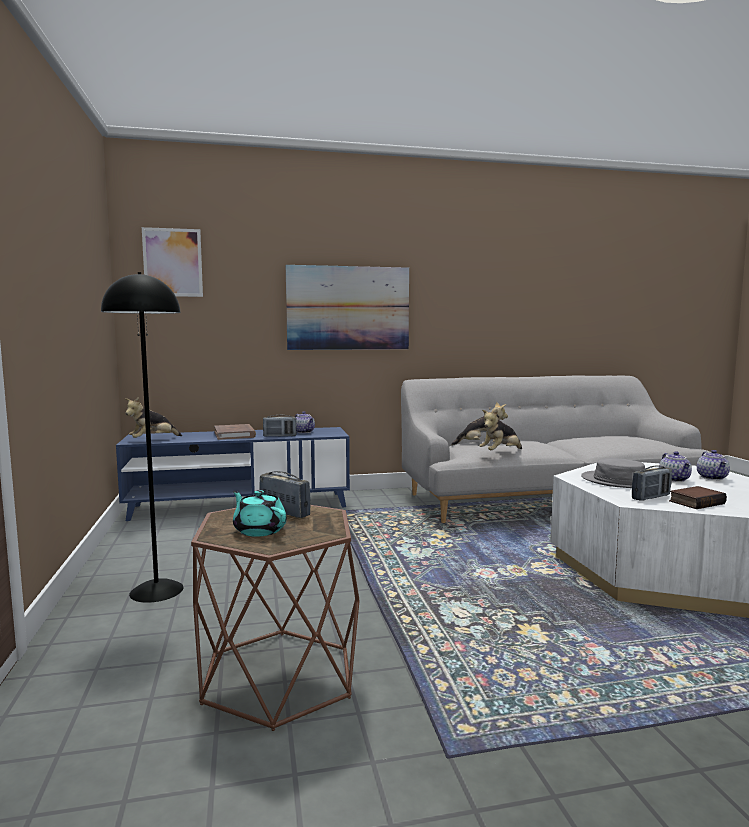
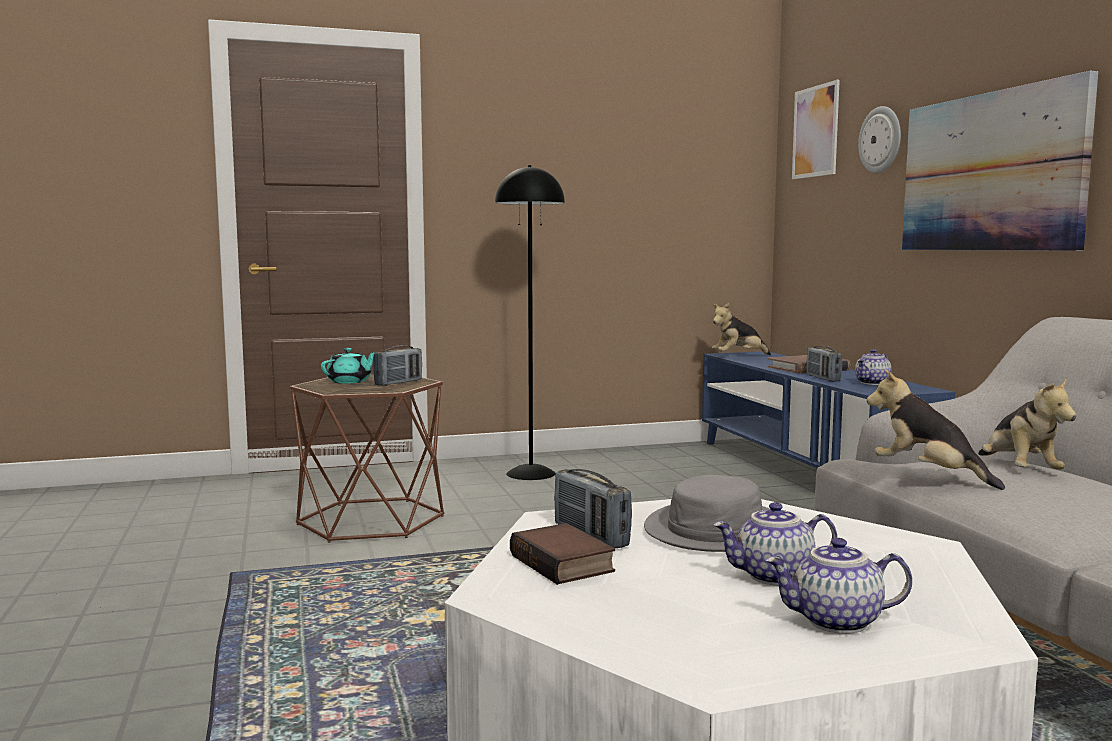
camera: 85 degrees right, 0 degrees up
(153, 440) = (738, 357): plush toy -> plush toy turned 60 degrees counterclockwise
(252, 279) = (881, 140): none -> wall clock

